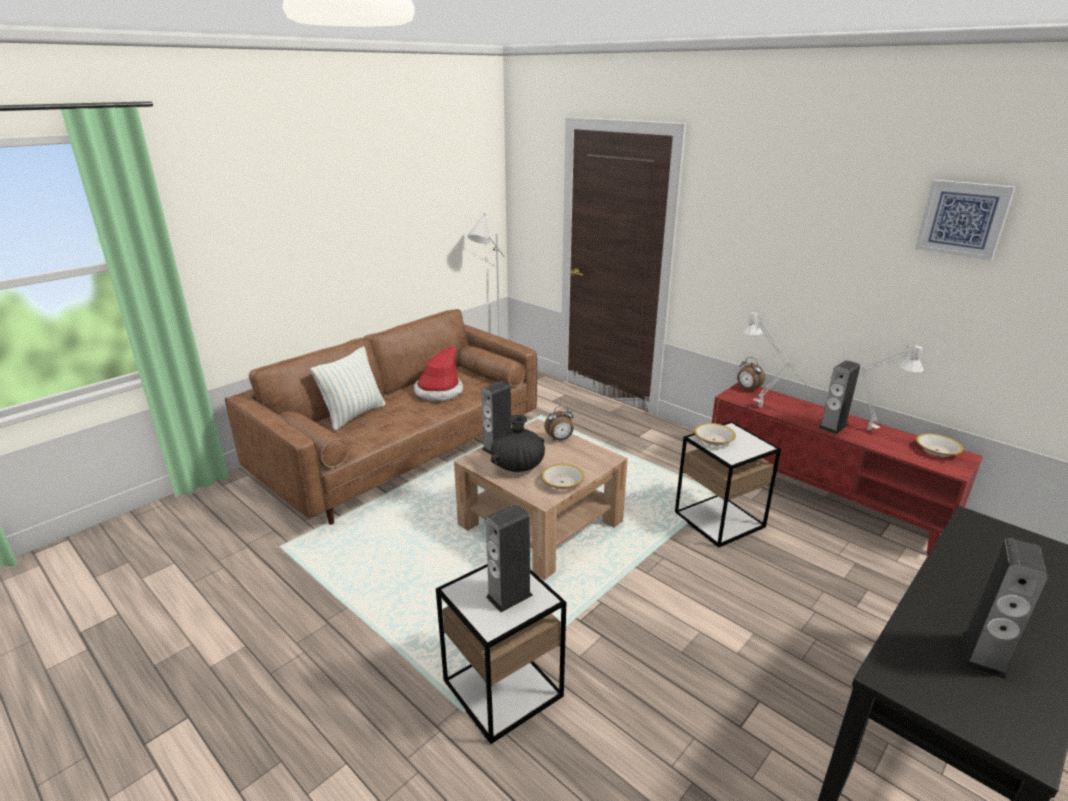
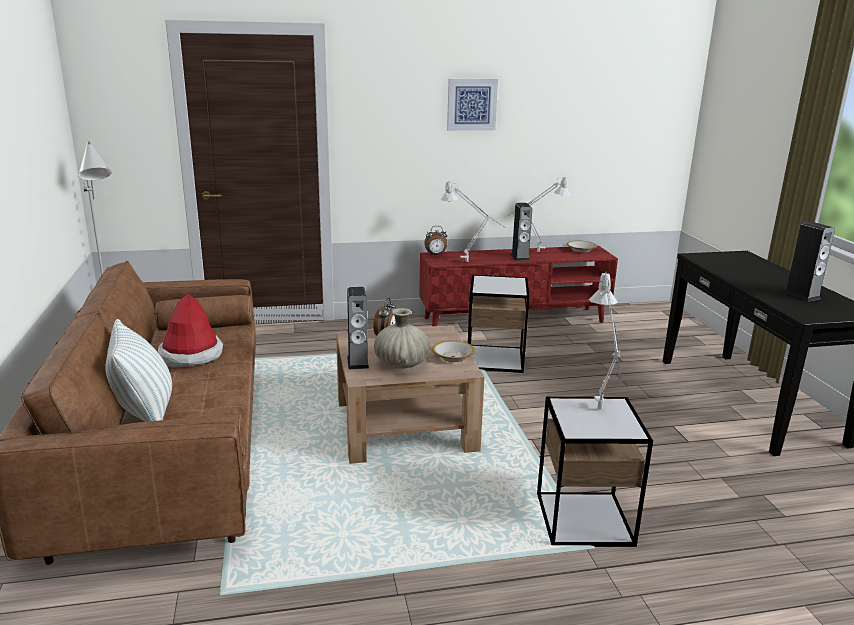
camera: 55 degrees left, 5 degrees down
(509, 596) = (601, 414): speaker -> grey table lamp
(517, 466) = (401, 364): black vase -> beige vase
(713, 440) = (489, 287): bowl -> none
(963, 219) = (559, 84): picture -> picture (471, 104)

